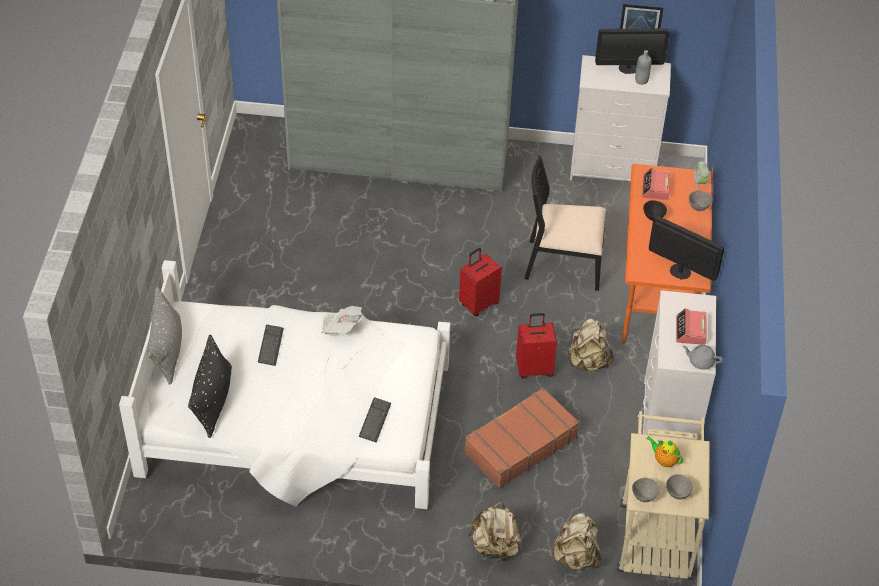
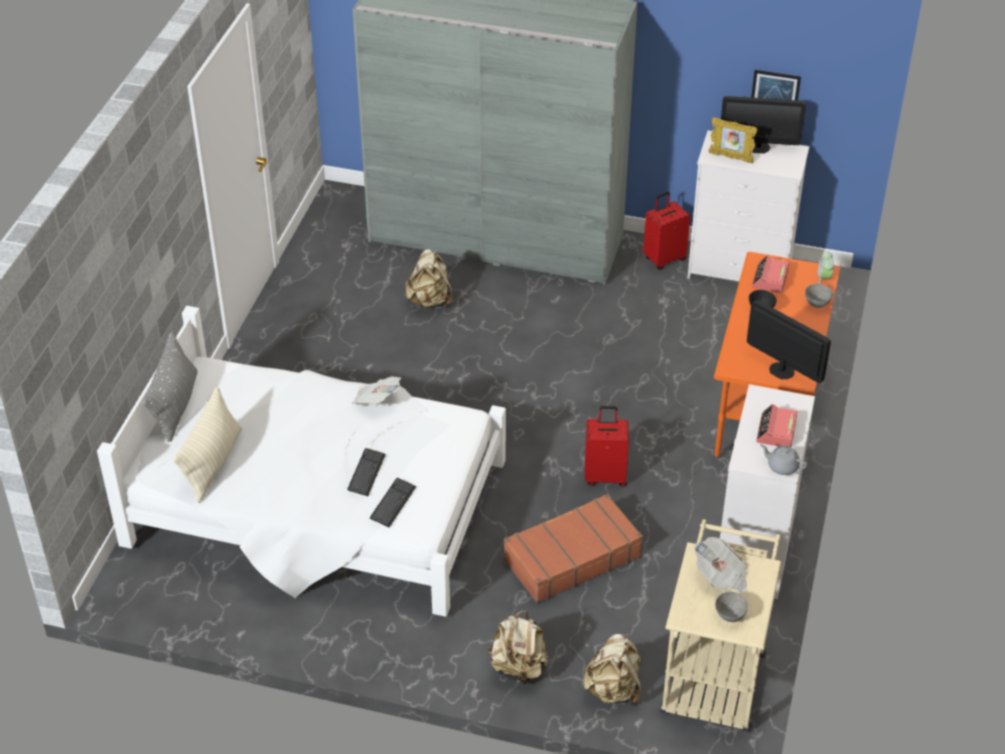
camera: 10 degrees right, 5 degrees down
(213, 400) = (213, 463): black pillow -> beige pillow
(270, 346) = (292, 412): keyboard -> keyboard (366, 473)
(478, 303) = (554, 400): red suitcase -> red suitcase (664, 259)
(563, 263) = (662, 365): black chair -> none
(588, 362) = (670, 474): beige backpack -> beige backpack (430, 301)
(607, 80) = (730, 158): none -> picture frame
(641, 80) = (771, 161): grey bottle -> none
(644, 497) = (688, 616): grey bowl -> none
(664, 460) = (721, 576): teapot -> newspaper

